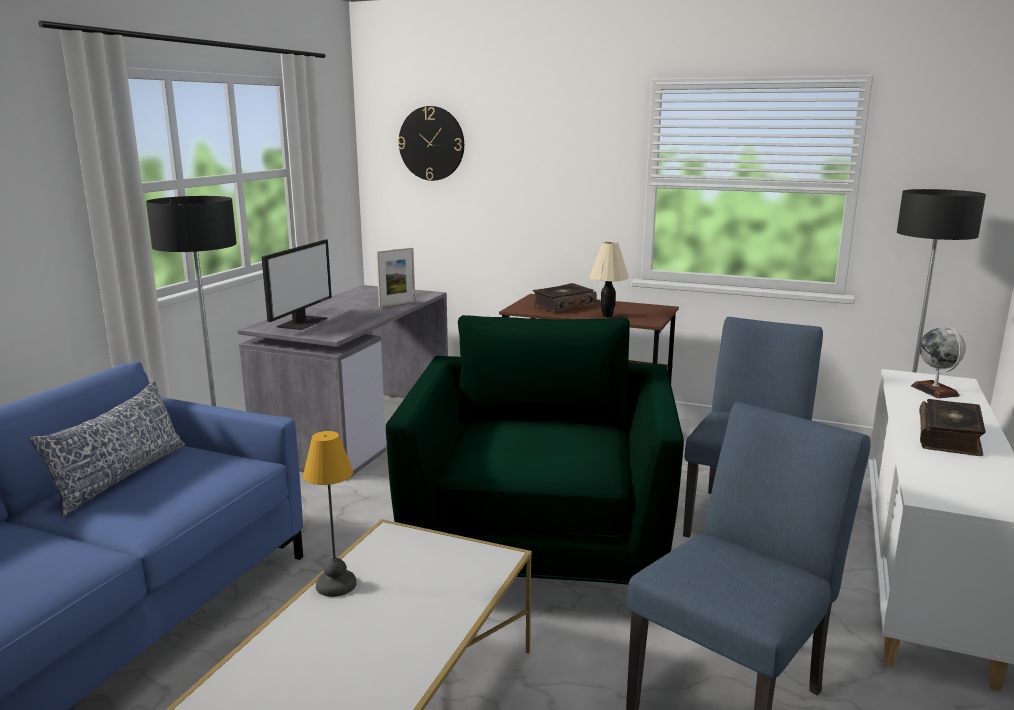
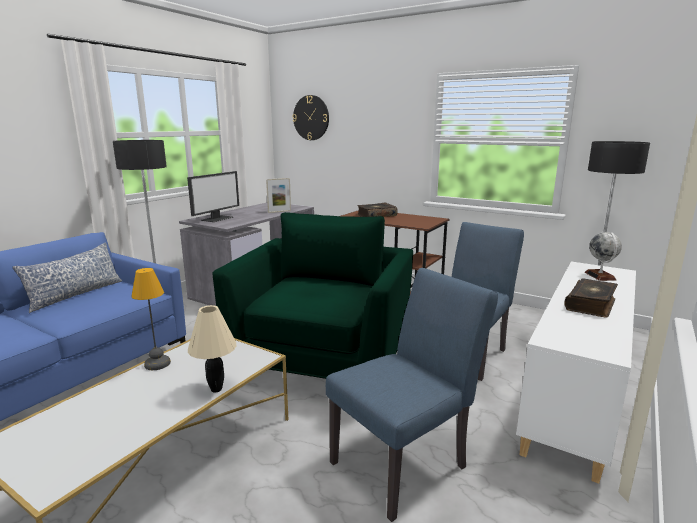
camera: 10 degrees right, 0 degrees up
(606, 316) = (398, 222): beige table lamp -> beige table lamp (216, 389)

